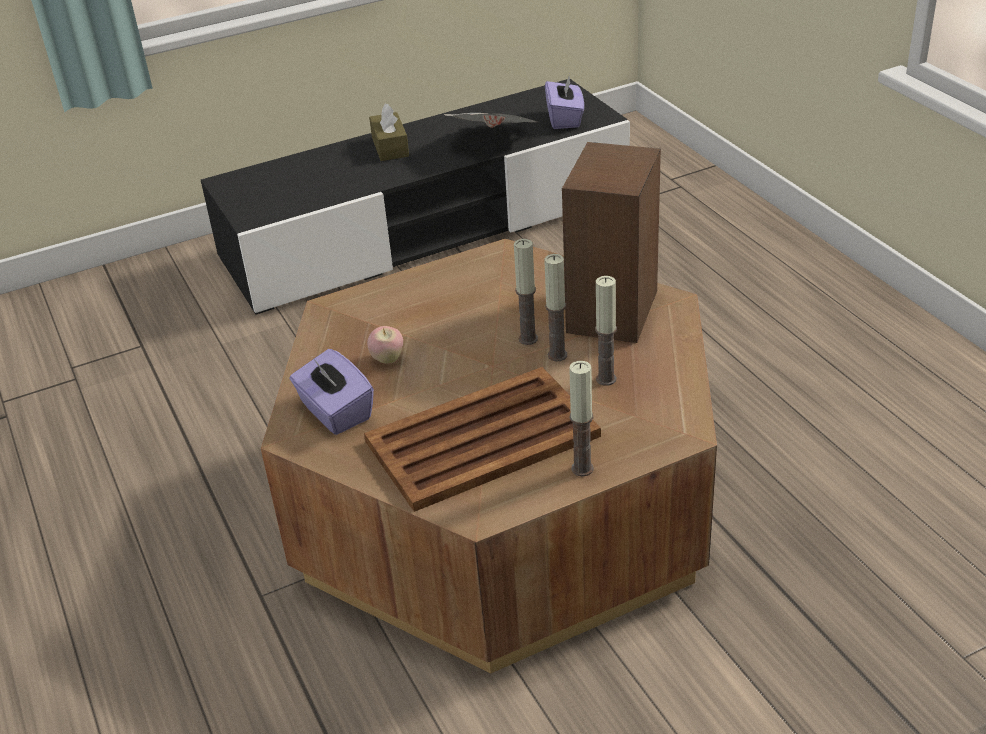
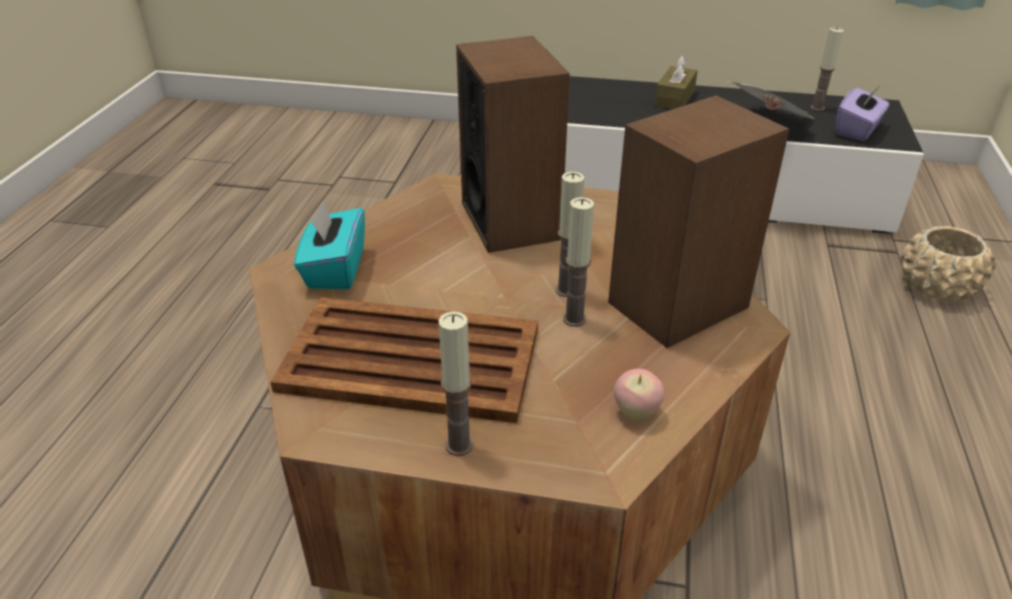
camera: 35 degrees right, 0 degrees up
(335, 412) = (335, 269): purple tissue box -> turquoise tissue box
(387, 359) = (429, 248): apple -> apple (636, 413)
(423, 309) = (510, 220): none -> speaker
(606, 379) = (592, 367): candle -> candle (817, 108)
(690, 227) = (937, 287): none -> beige planter

